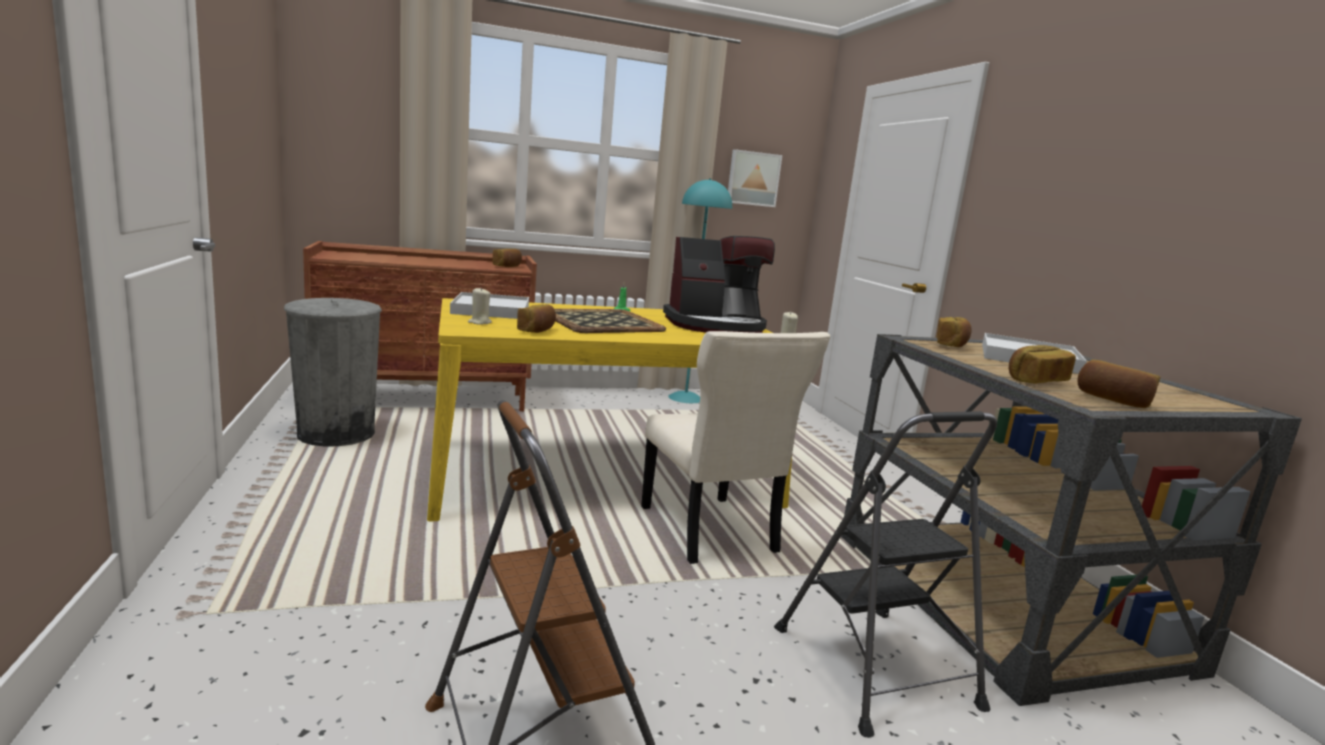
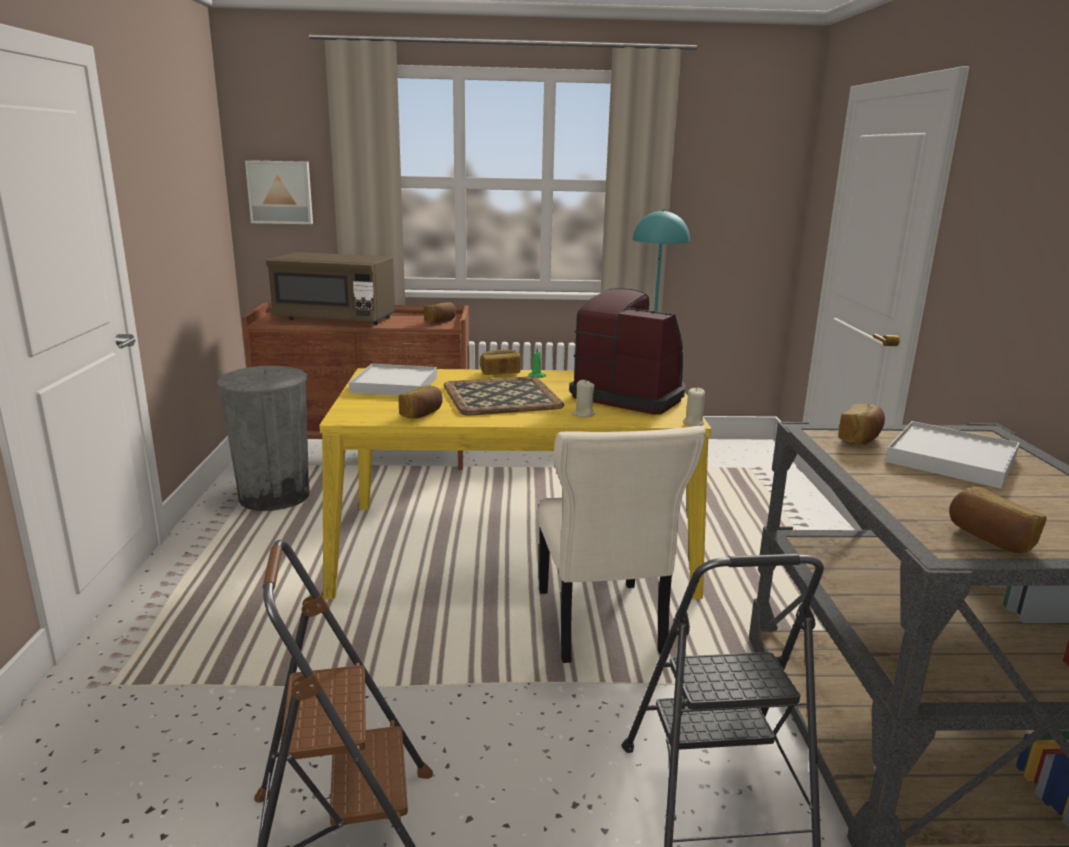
camera: 15 degrees right, 5 degrees up
(400, 259) = (335, 319): none -> brown microwave
(479, 322) = (370, 404): beige candle -> beige candle (583, 414)
(716, 326) = (629, 396): coffee machine -> coffee machine turned 150 degrees counterclockwise
(753, 178) = (721, 201): picture -> picture (280, 192)
(1035, 380) = (914, 503): bread -> bread (500, 373)

